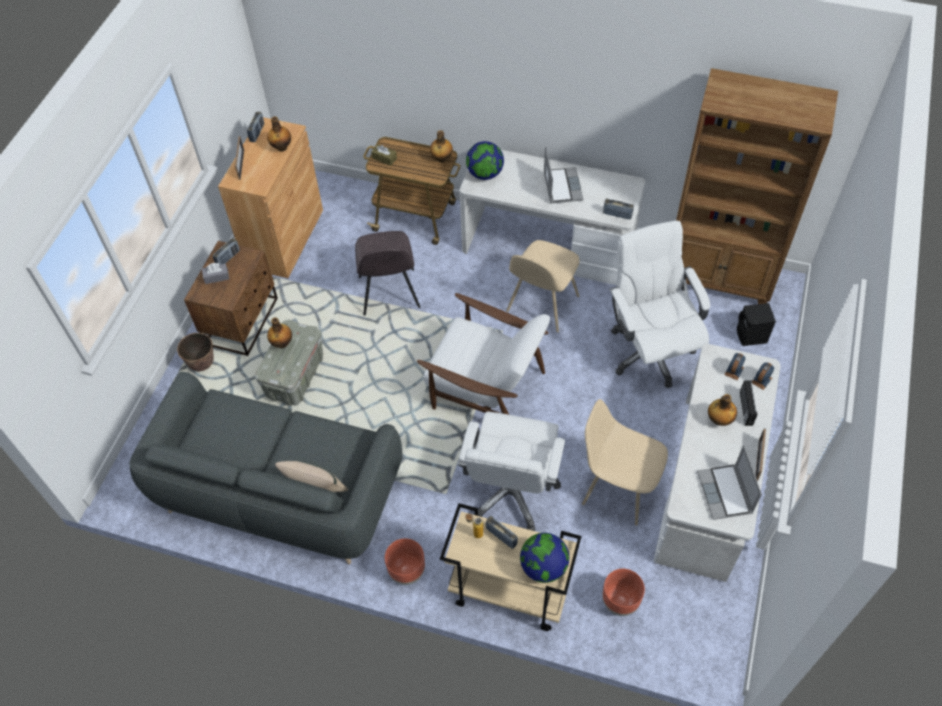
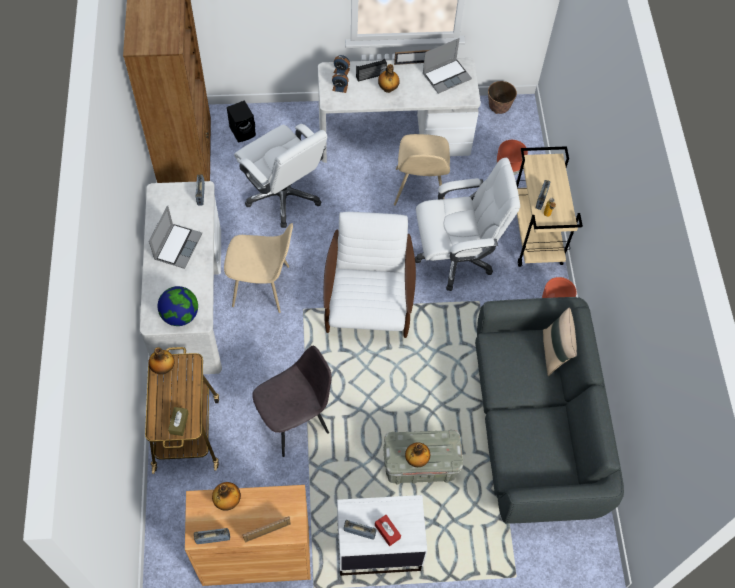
camera: 115 degrees left, 5 degrees up
(202, 364) = (442, 561): planter -> planter (498, 109)
(216, 277) = (387, 532): grey tissue box -> red tissue box
(242, 321) = (378, 547): brown nightstand -> white nightstand
(543, 566) = (550, 168): globe -> none
(561, 186) = (177, 246): laptop -> laptop turned 135 degrees clockwise
(649, 351) = (284, 196): white office chair -> white office chair turned 90 degrees counterclockwise

